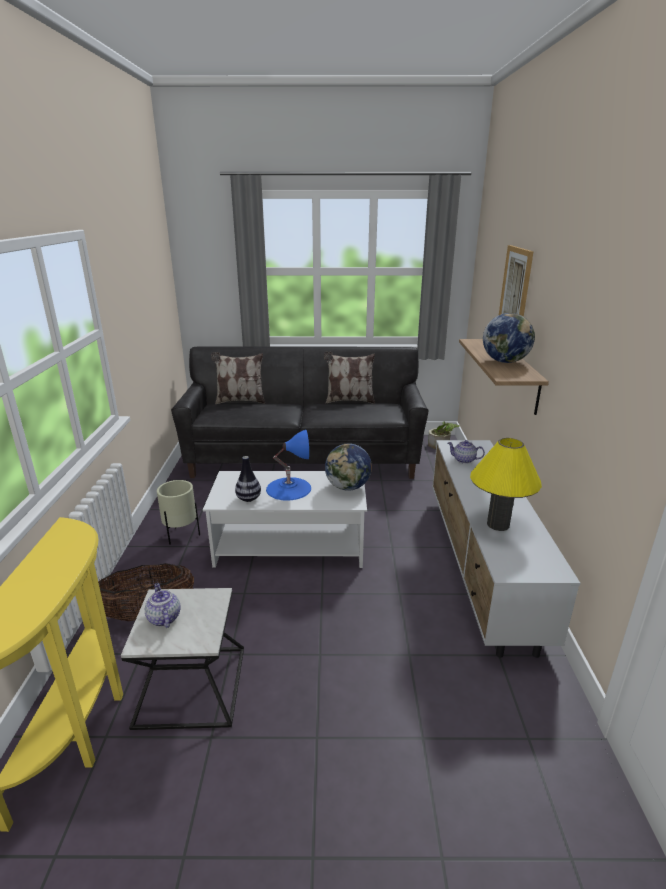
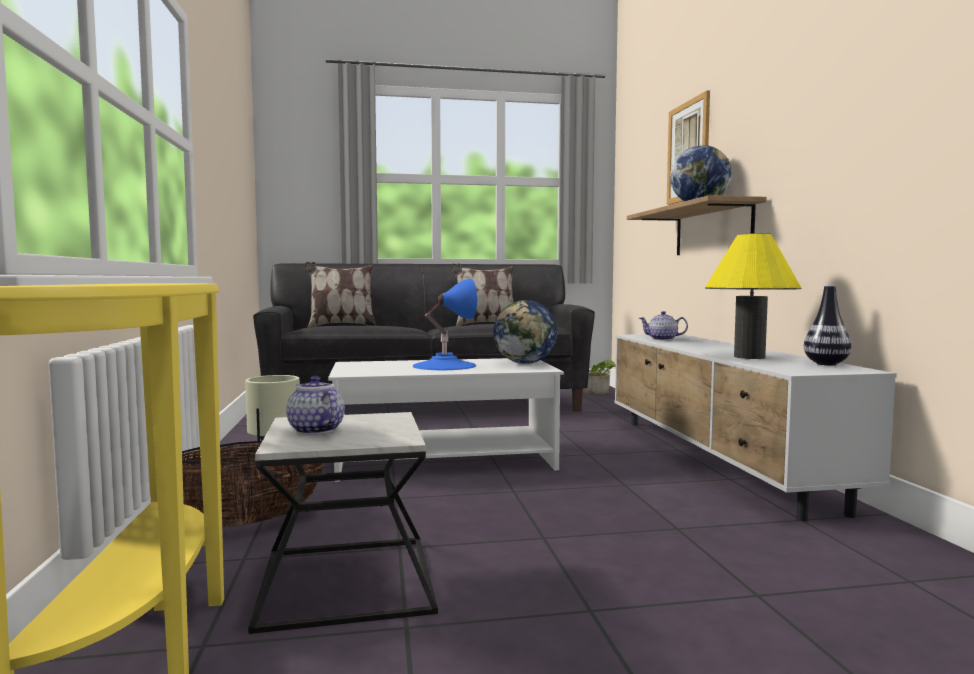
camera: 10 degrees left, 20 degrees down
(248, 499) = (392, 371): vase -> vase (826, 364)

